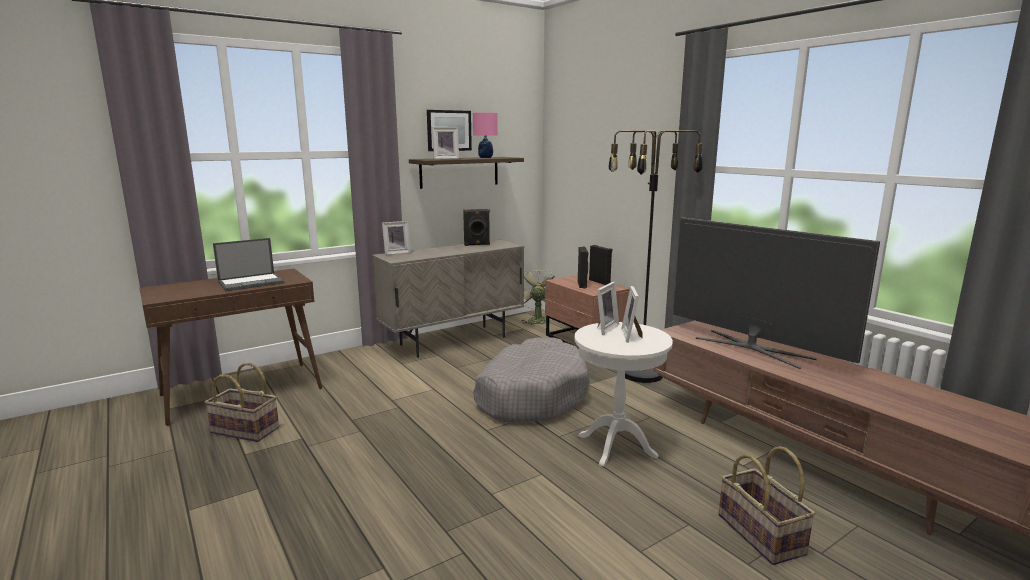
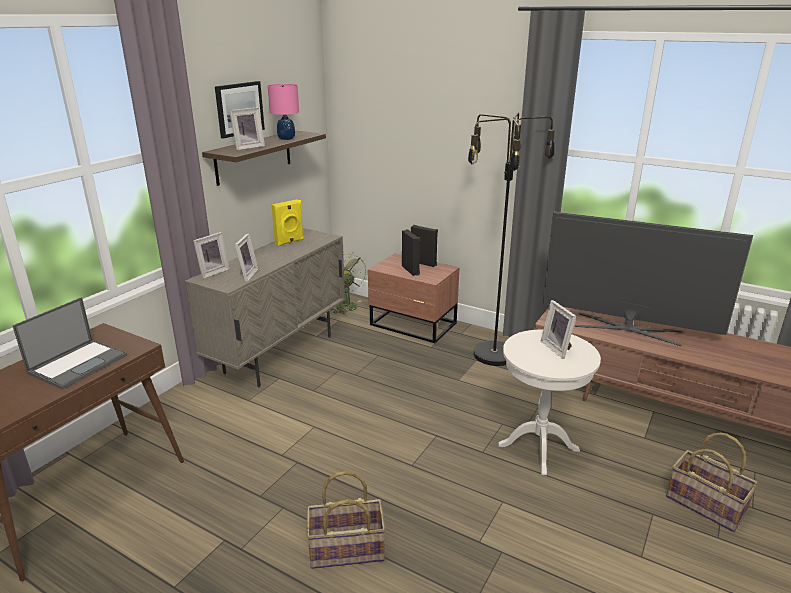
camera: 25 degrees left, 10 degrees up
(244, 431) = (140, 553): basket -> basket (346, 550)
(477, 245) = (290, 242): black speaker -> yellow speaker
(531, 395) = (418, 408): grey dog bed -> none
(604, 328) = (525, 344): picture frame -> picture frame (246, 275)

